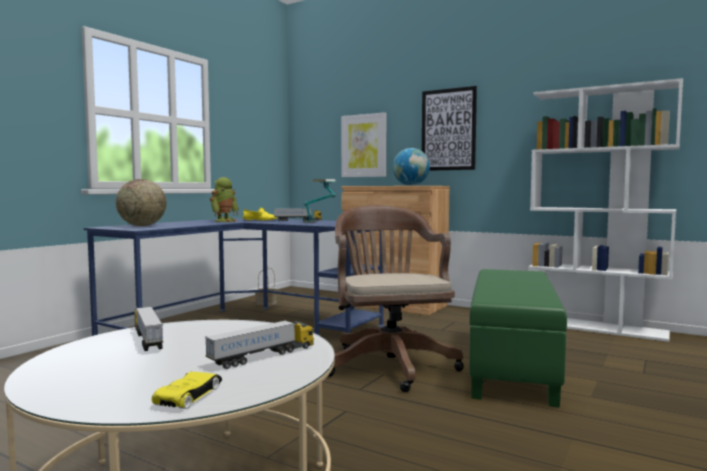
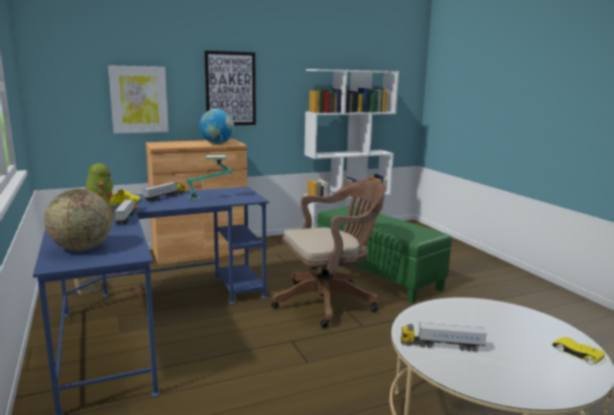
camera: 55 degrees left, 10 degrees up
(263, 356) = (510, 321): toy truck -> toy truck (126, 218)
(389, 364) = (329, 301): brown office chair -> brown office chair turned 135 degrees clockwise

